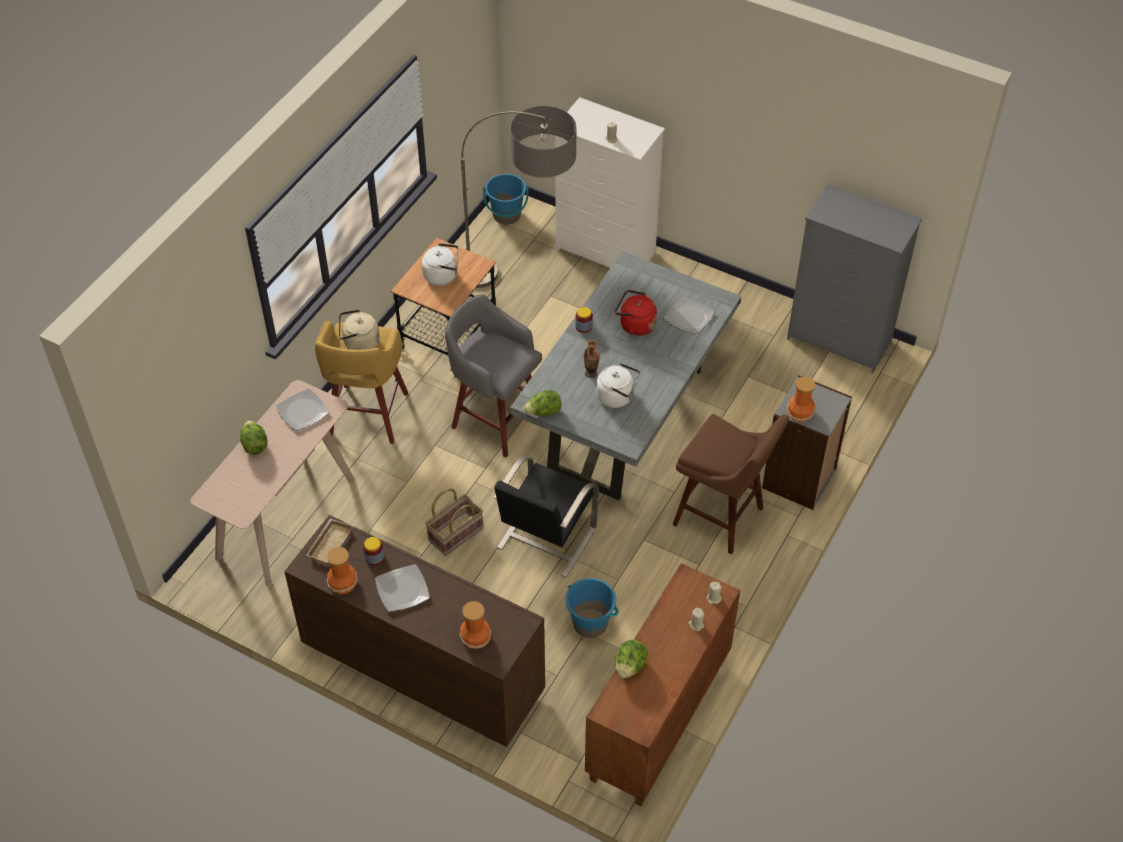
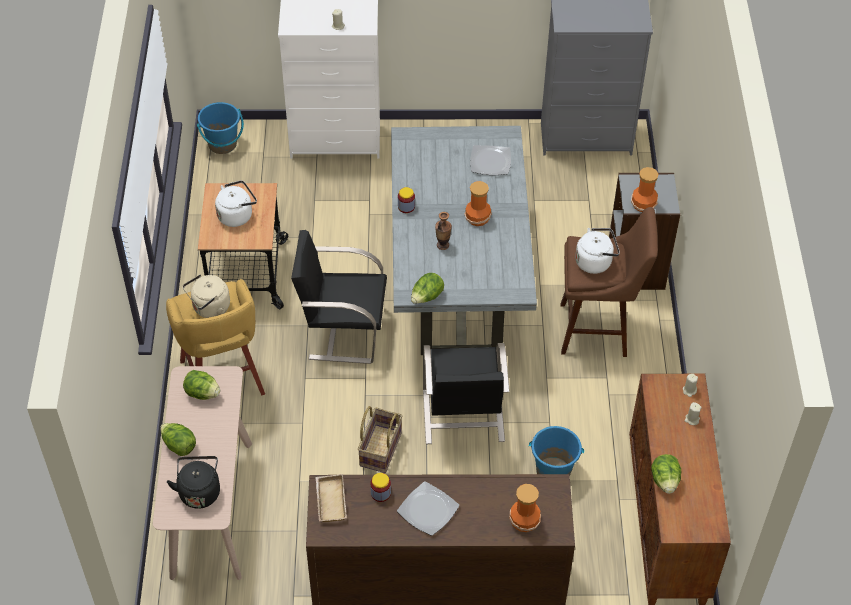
camera: 30 degrees left, 0 degrees up
(244, 489) = (199, 491): none -> black kettle
(303, 411) = (202, 393): plate -> lettuce
(343, 584) = (370, 531): vase -> vase (478, 218)
(495, 419) = (343, 331): grey stool -> black chair
(523, 286) = (283, 202): floor lamp -> none
(617, 397) = (481, 256): white kettle -> white kettle (595, 262)
(635, 325) = (450, 187): red kettle -> none

